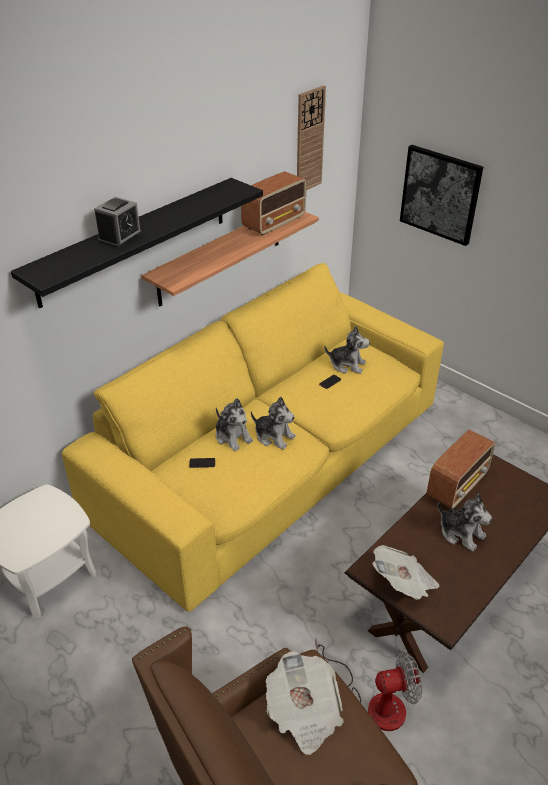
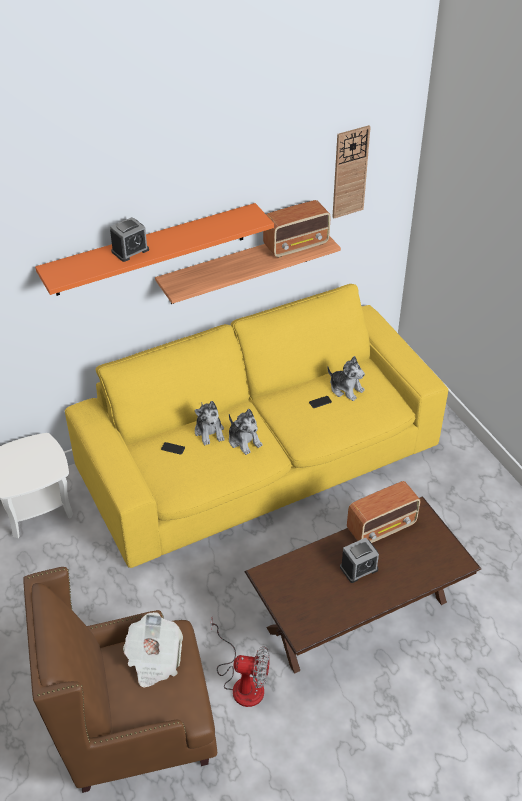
camera: 20 degrees right, 5 degrees up
(135, 240) = (151, 249): black shelf -> orange shelf
(403, 583) = (286, 594): newspaper -> none
(440, 194) = (471, 246): picture -> none
(461, 533) = (358, 568): plush toy -> alarm clock

